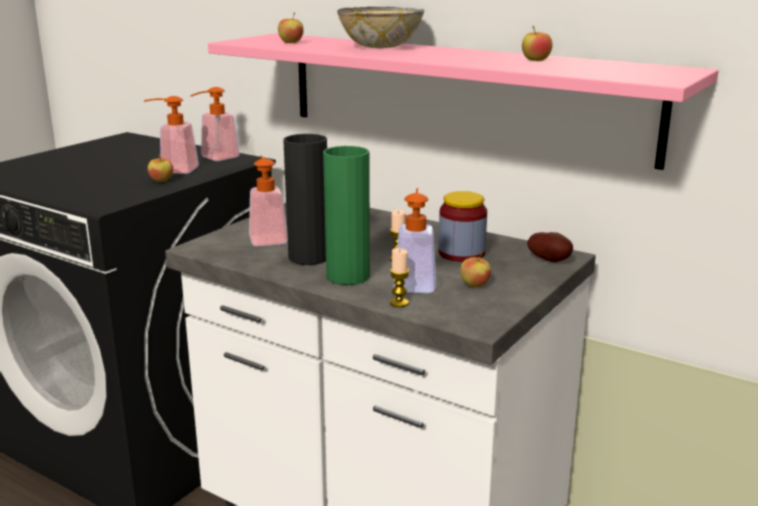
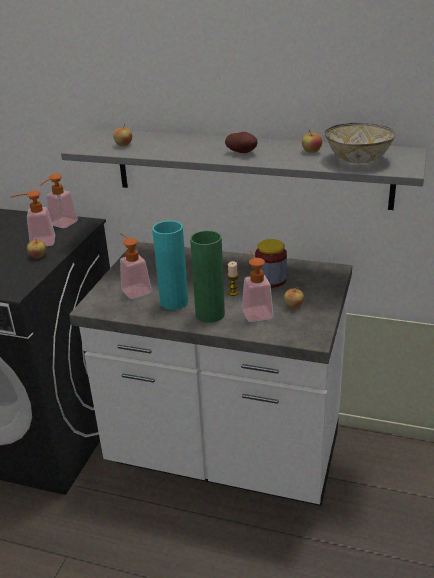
camera: 15 degrees left, 10 degrees up
(309, 257) = (174, 302): black vase -> turquoise vase
(380, 47) = (193, 144): bowl -> bowl (357, 159)
(399, 303) = (256, 331): candle -> none
(461, 94) = (250, 168): pink shelf -> grey shelf
(551, 261) = (329, 276): potato -> potato (242, 153)

